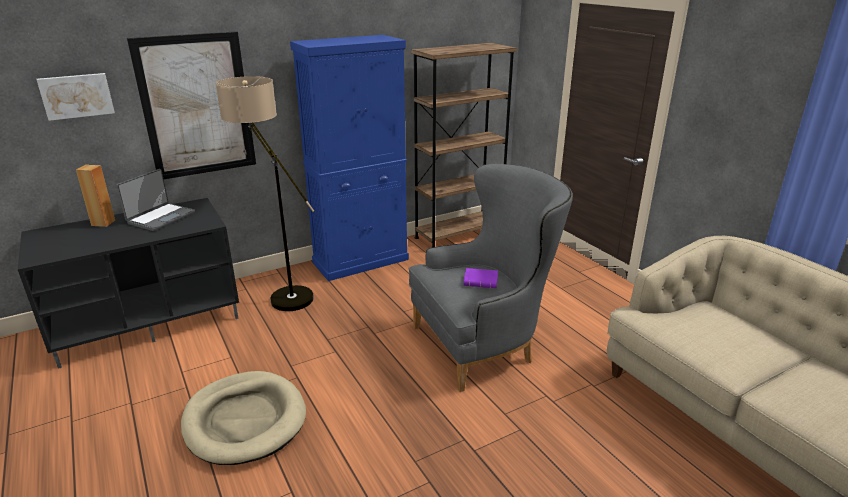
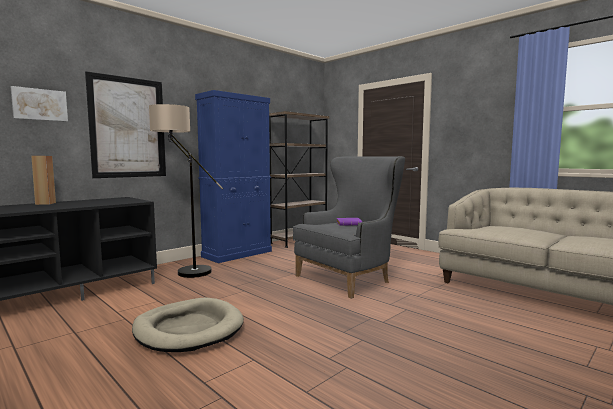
camera: 15 degrees left, 20 degrees down
(160, 218) = (95, 201): laptop -> none

